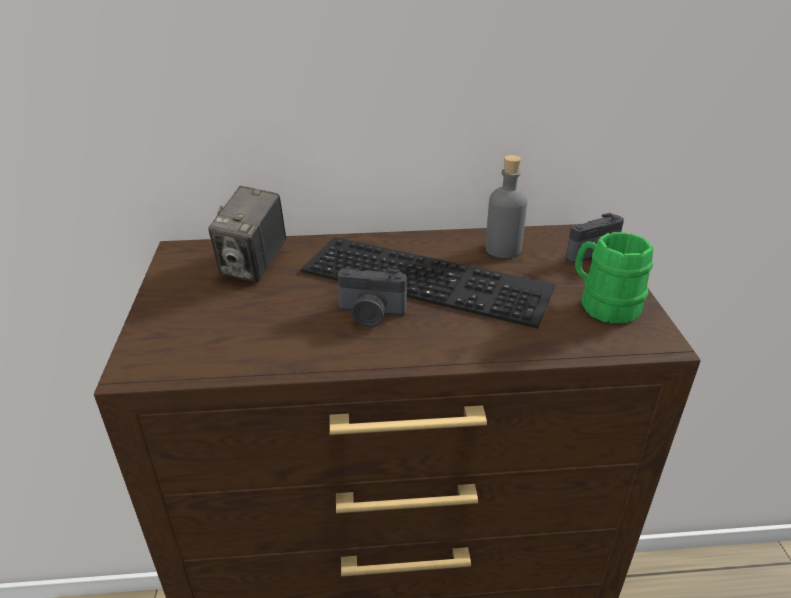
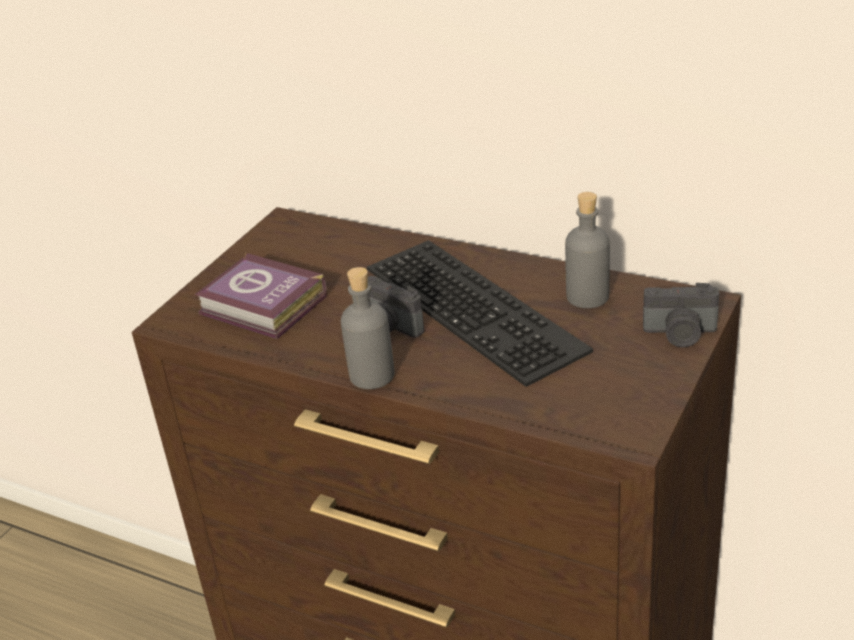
camera: 35 degrees right, 0 degrees up
(229, 328) = (264, 307): none -> book
(254, 266) = (332, 253): camera -> none
(398, 359) = (371, 375): none -> grey bottle
(603, 304) = (622, 383): green mug -> none

